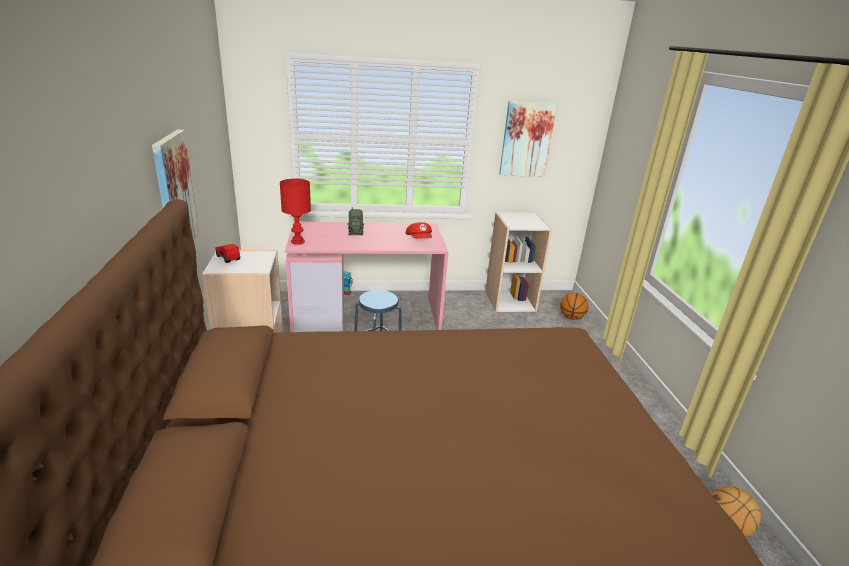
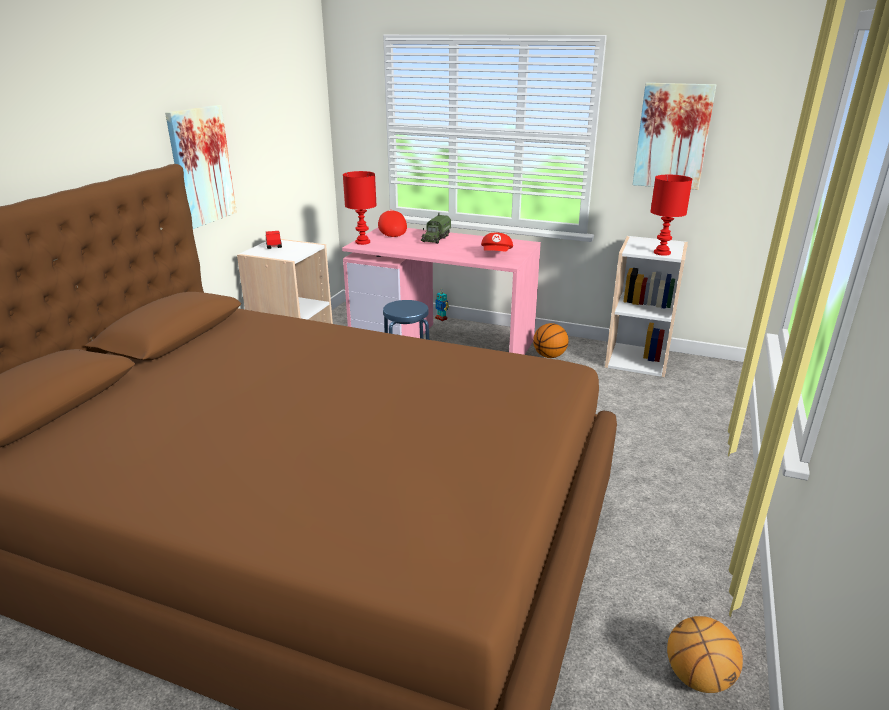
camera: 30 degrees right, 0 degrees up
(311, 228) = (391, 232): none -> red cap
(533, 225) = (662, 253): none -> red table lamp
(571, 317) = (710, 393): basketball -> basketball (549, 356)

